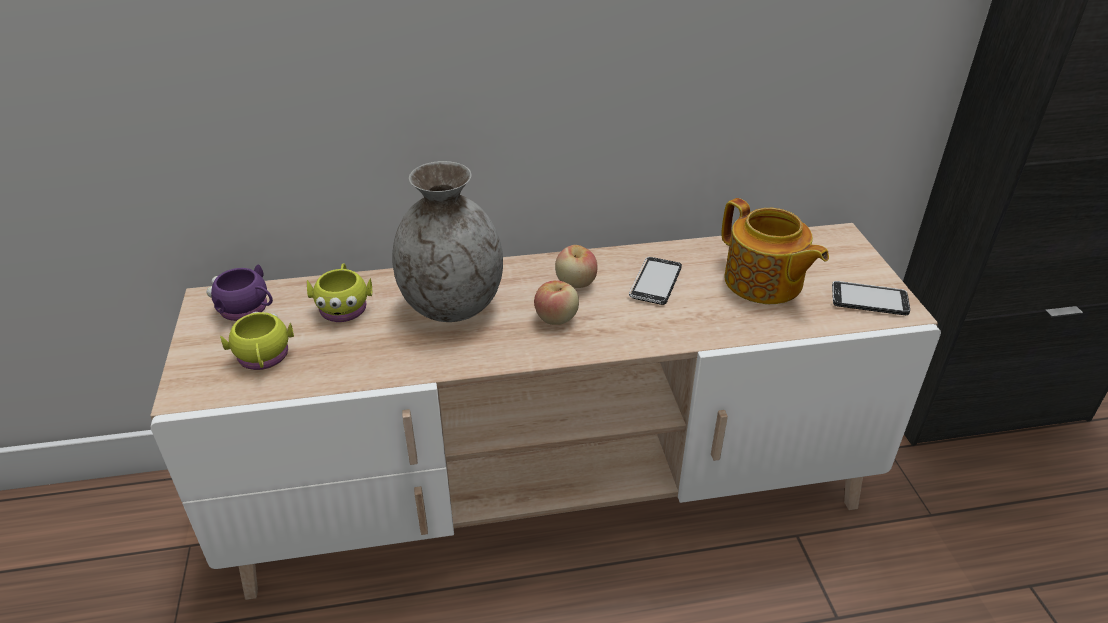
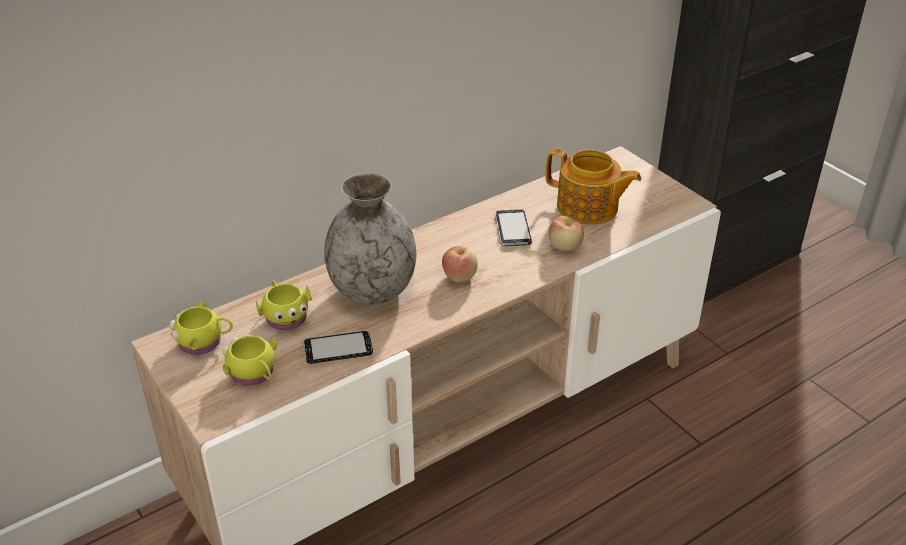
camera: 25 degrees left, 0 degrees up
(247, 309) = (204, 342): purple mug -> yellow mug
(576, 283) = (454, 246): apple -> apple (565, 247)
(869, 300) = (665, 202): phone -> phone (338, 348)

